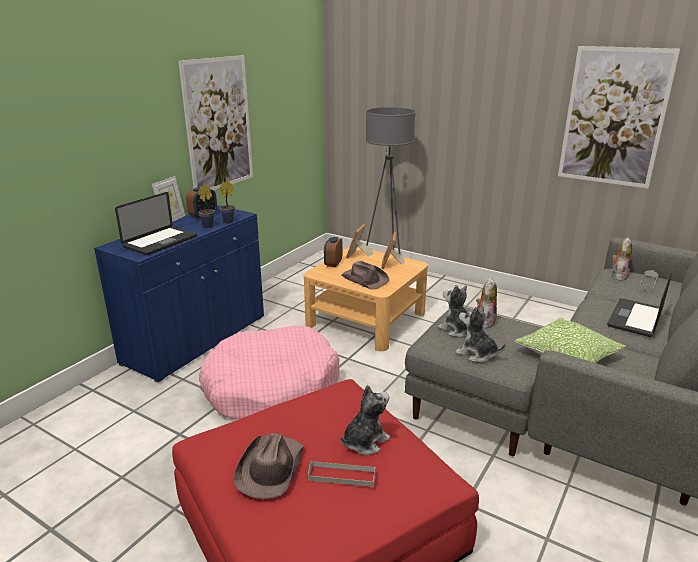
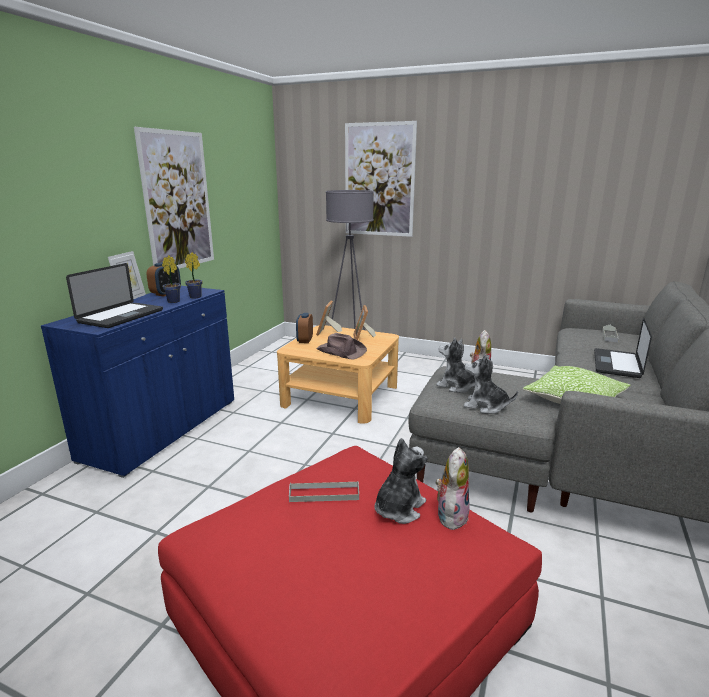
camera: 10 degrees left, 5 degrees down
(270, 468) = (295, 553): brown hat -> none
(271, 387) = (256, 469): pink dog bed -> none
(342, 476) = (386, 551): grey tray -> grey tray (324, 494)
(614, 117) = (559, 188): picture -> picture (379, 180)
(618, 276) = (580, 332): plush toy -> plush toy (450, 515)

